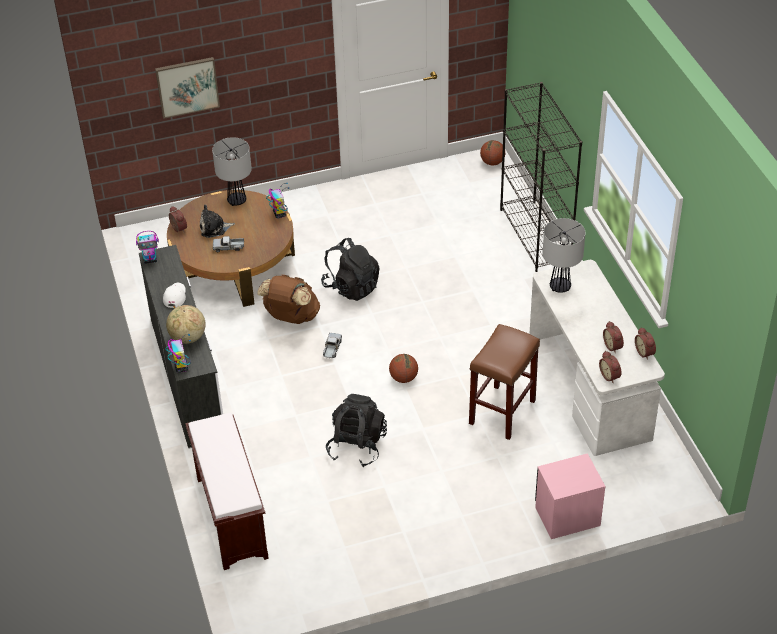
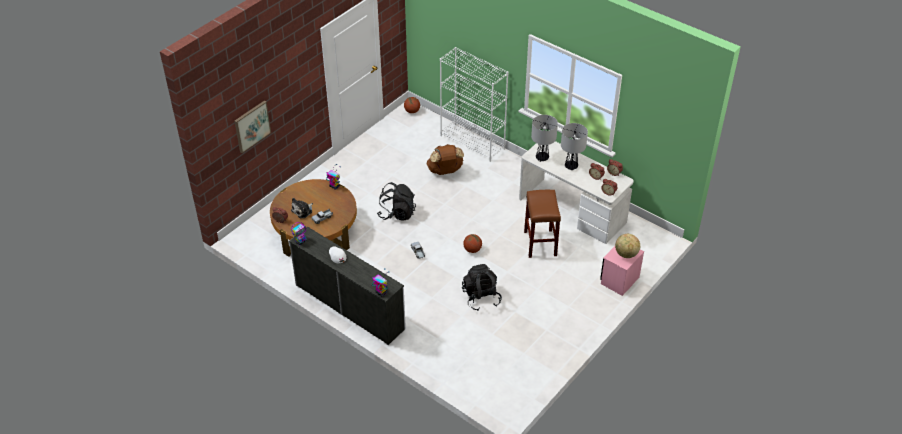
camera: 35 degrees left, 0 degrees up
(187, 338) = (368, 275): globe -> globe (626, 254)
(230, 516) = (447, 369): brown bench -> none
(237, 201) = (301, 190): table lamp -> table lamp (571, 166)
(291, 317) = (378, 245): brown backpack -> brown backpack (445, 171)
(535, 236) = (472, 142): black bookcase -> white bookcase

